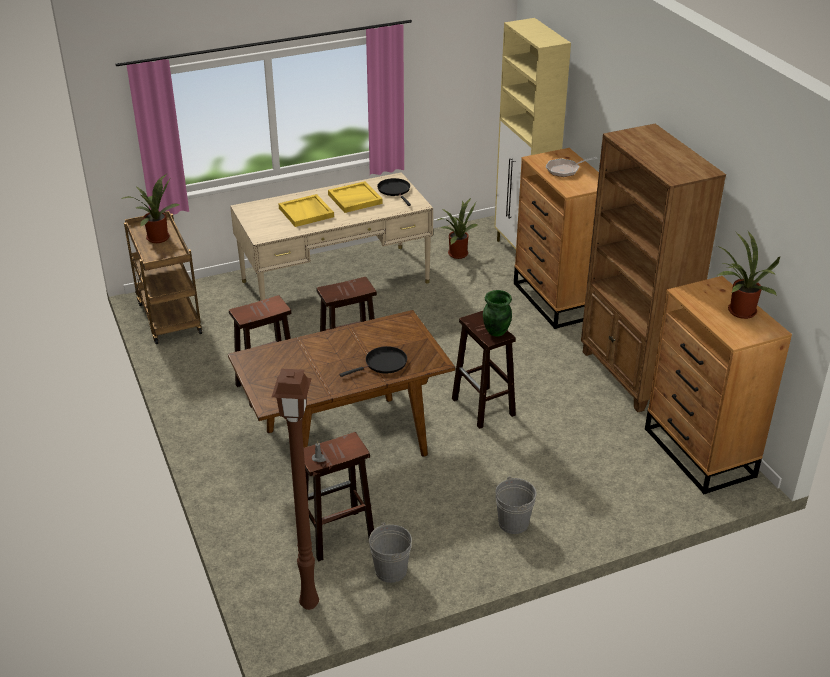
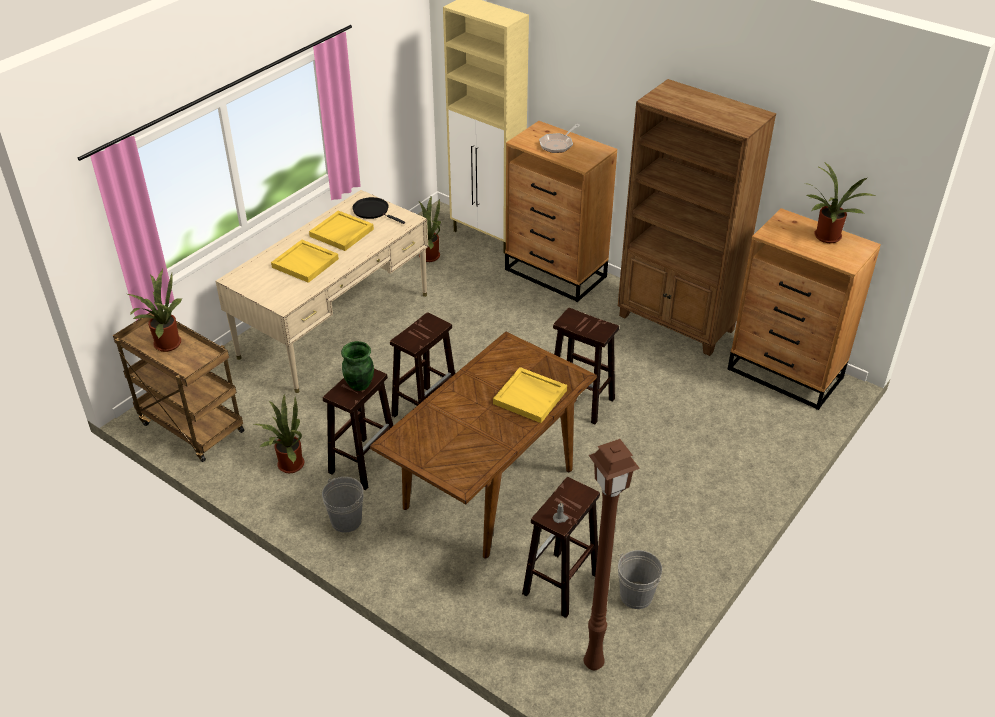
camera: 30 degrees left, 5 degrees up
(212, 368) = (288, 464): none -> potted plant
(383, 364) = (530, 397): black frying pan -> yellow tray
(496, 332) = (598, 326): green vase -> green vase (359, 385)
(513, 523) = (698, 502): grey bucket -> grey bucket (346, 520)

